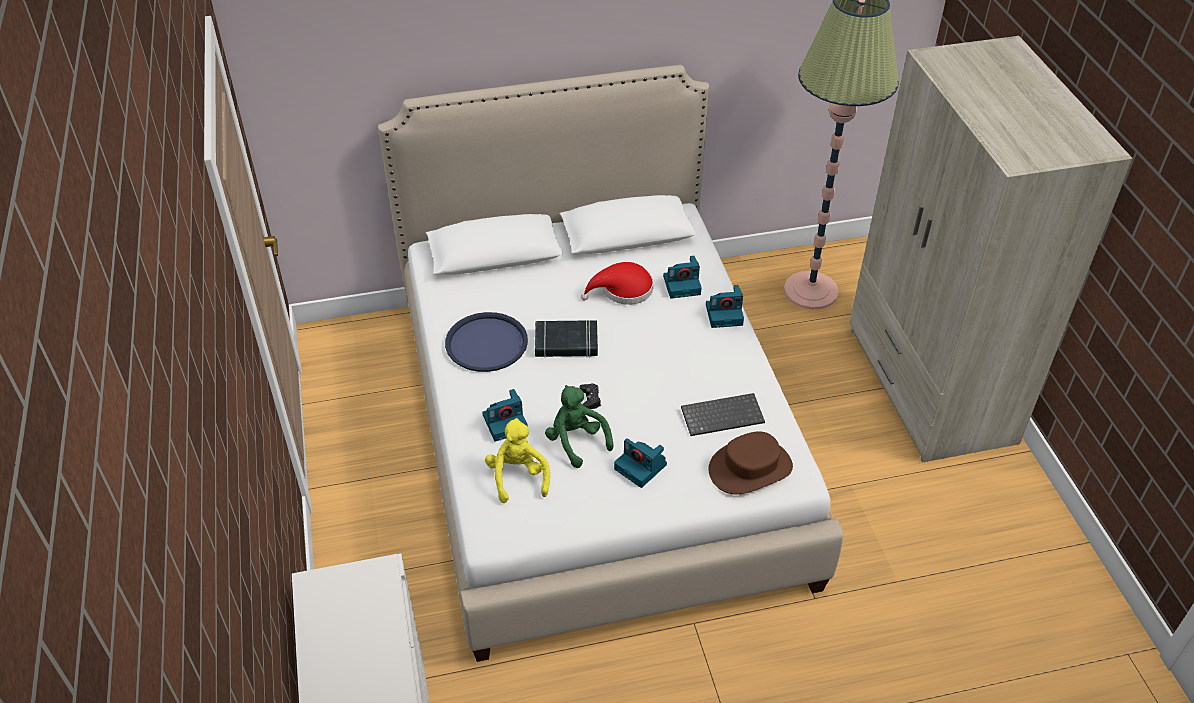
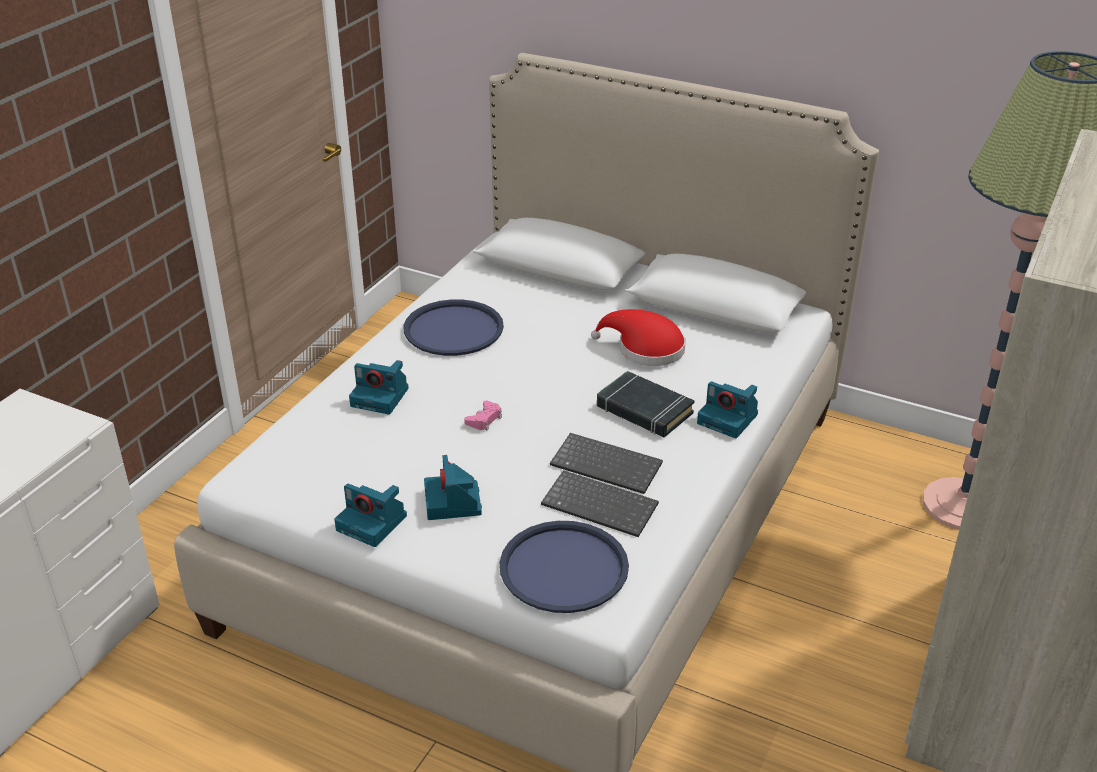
camera: 40 degrees right, 10 degrees down
(518, 477) = (330, 445): yellow plush toy -> none
(566, 343) = (526, 364): black book -> black book (644, 410)
(576, 441) = (423, 447): green plush toy -> none
(590, 399) = (484, 419): black game controller -> pink game controller
(682, 285) = (716, 372): camera -> camera (373, 523)
(696, 386) = (608, 465): none -> keyboard
(750, 468) = (563, 568): brown hat -> blue tray

